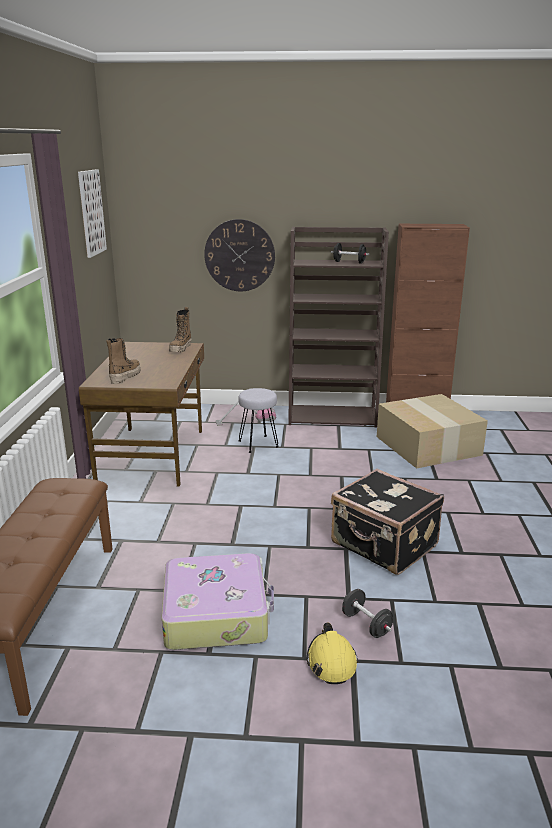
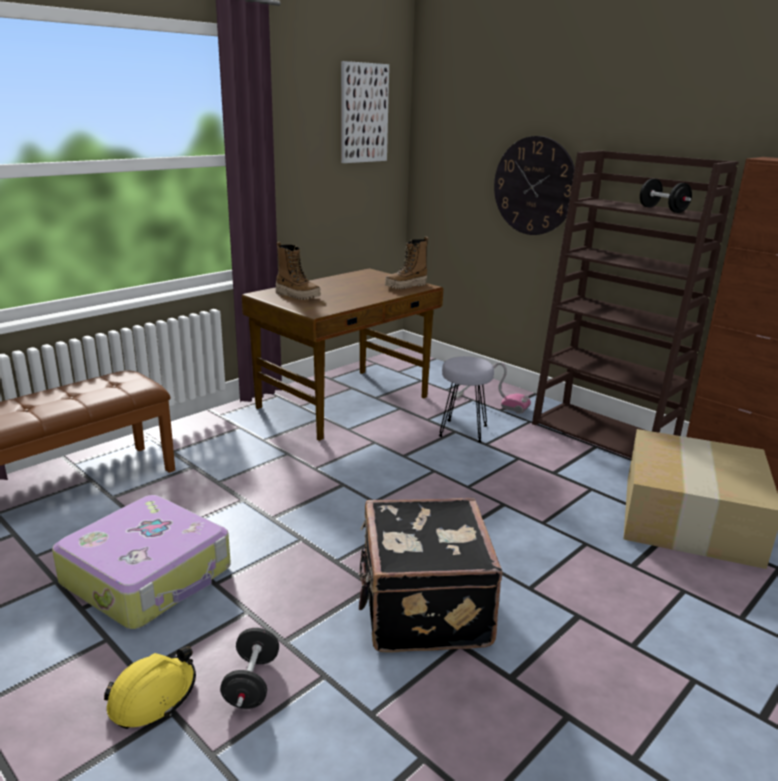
camera: 40 degrees right, 0 degrees up
(125, 376) = (298, 296): boot -> boot turned 60 degrees clockwise

